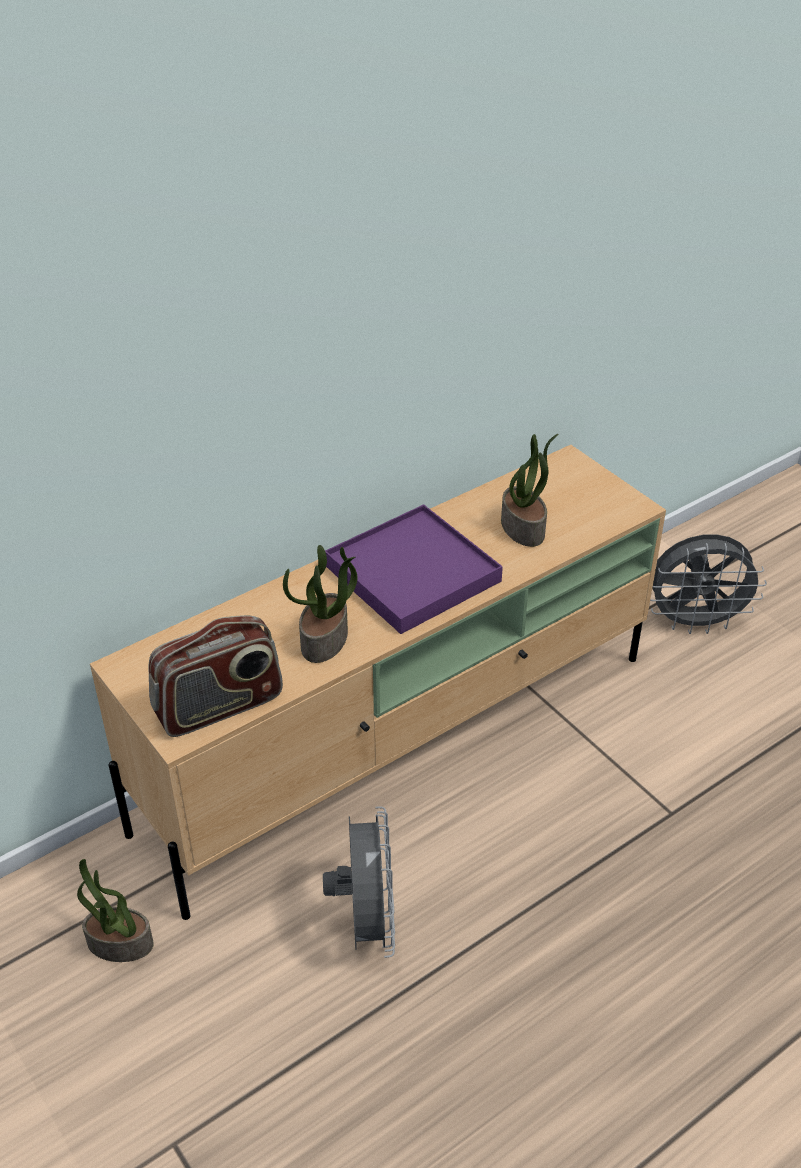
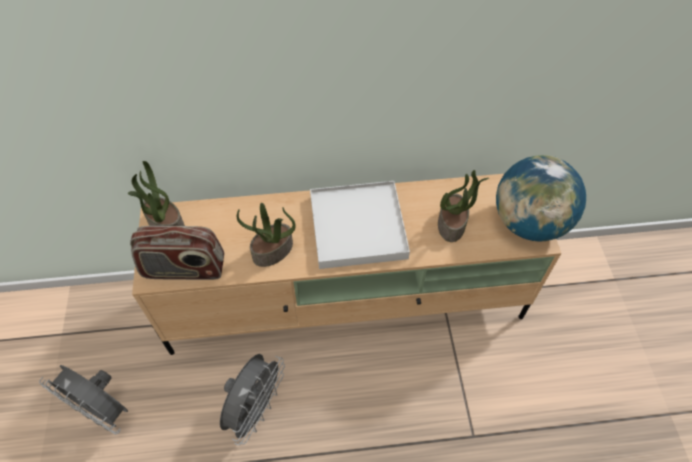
camera: 30 degrees right, 15 degrees up
(119, 944) = (132, 351): potted plant -> potted plant (165, 224)
(412, 574) = (357, 227): purple tray -> white tray
(608, 494) = (529, 223): none -> globe
(695, 622) = (580, 310): grey fan -> grey fan (104, 410)

